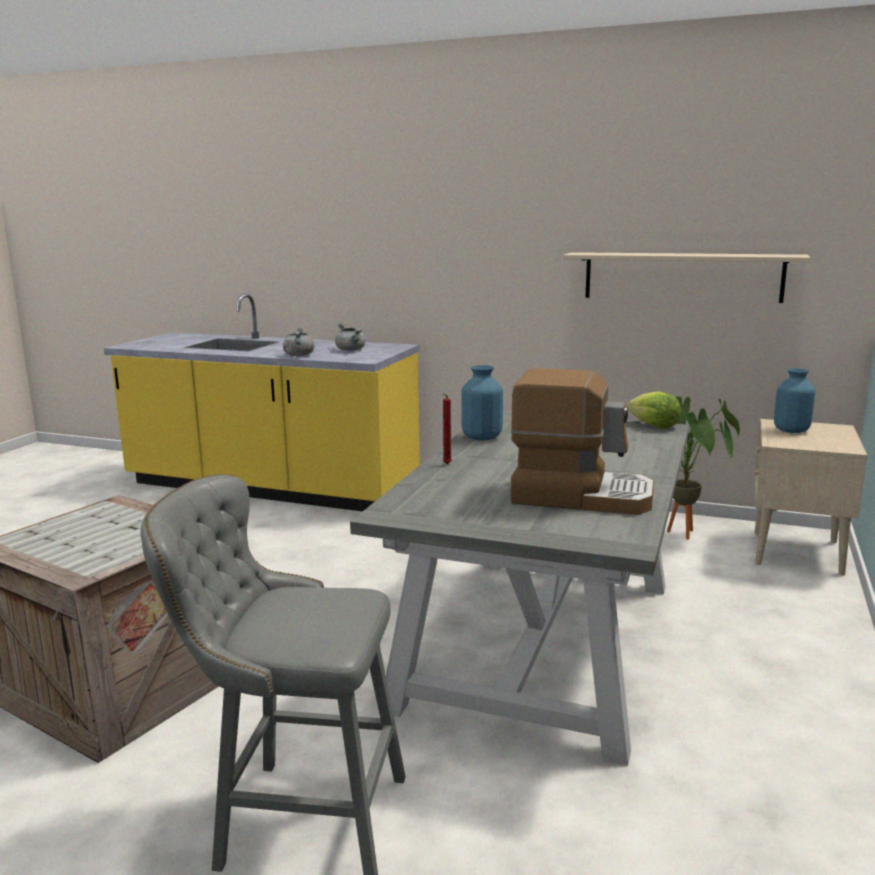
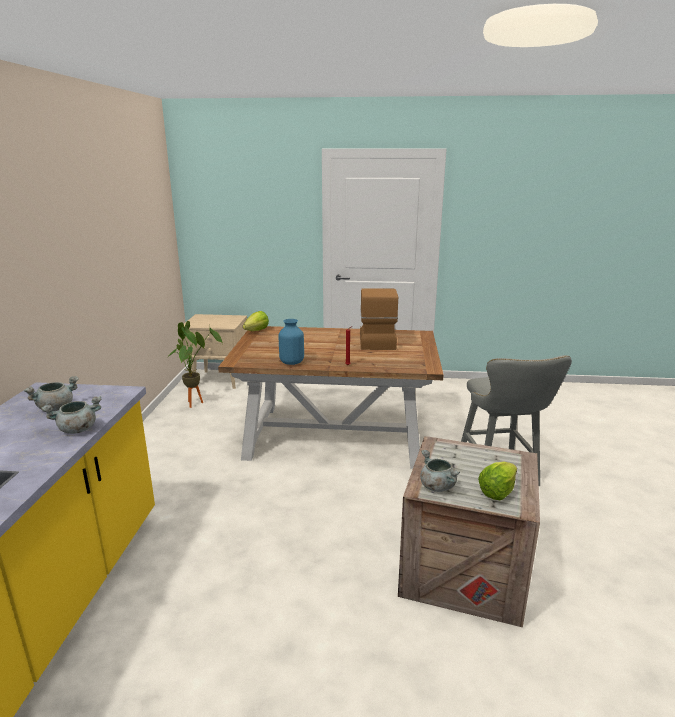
camera: 105 degrees left, 5 degrees up
(46, 539) = (497, 492): none -> lettuce
(108, 511) = (436, 486): none -> grey cooking pot
(542, 639) = (334, 435): grey dining table -> brown dining table
(682, 276) = (135, 259): beige shelf -> none
(790, 430) = (206, 323): blue vase -> none

